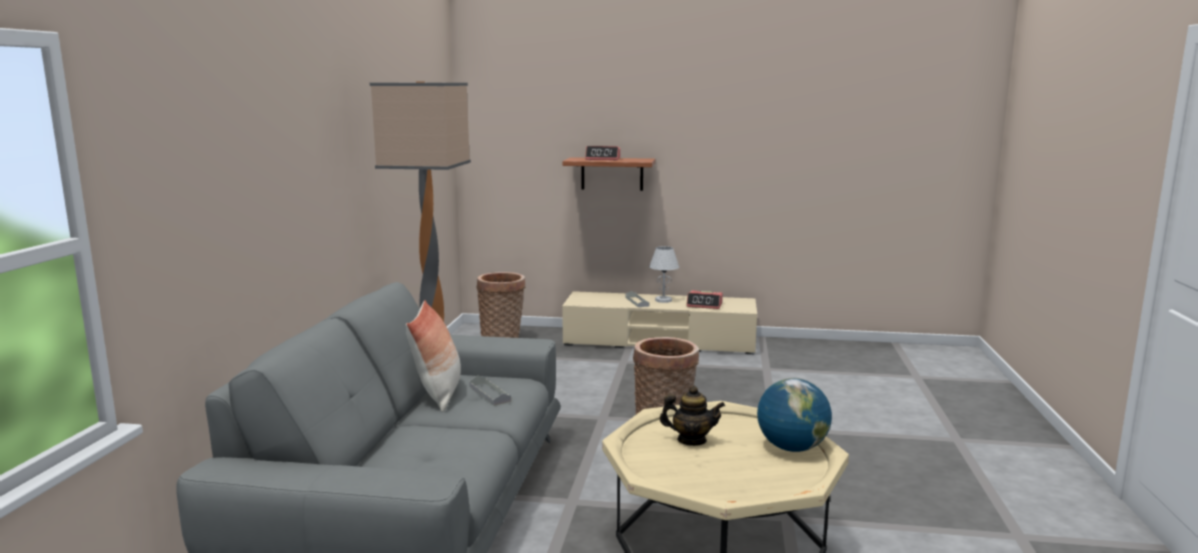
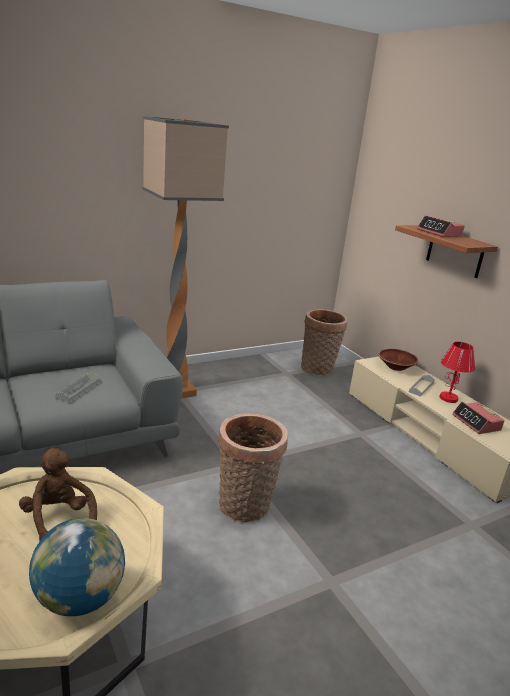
camera: 50 degrees right, 10 degrees up
(438, 394) = (63, 372): pillow -> none
(595, 298) = (396, 367): none -> brown bowl
(663, 300) = (448, 398): white table lamp -> red table lamp
(691, 440) = (59, 518): teapot -> brown plush toy

